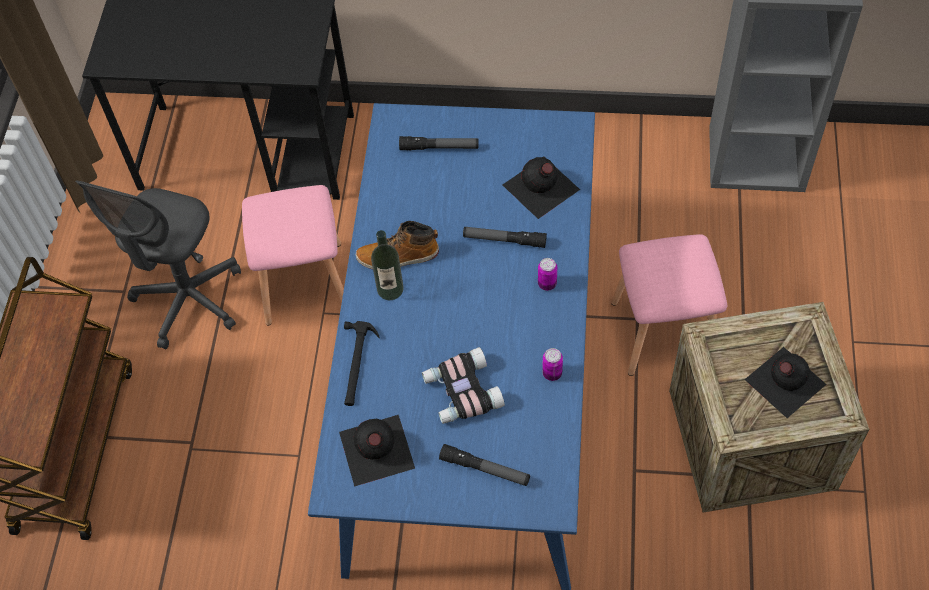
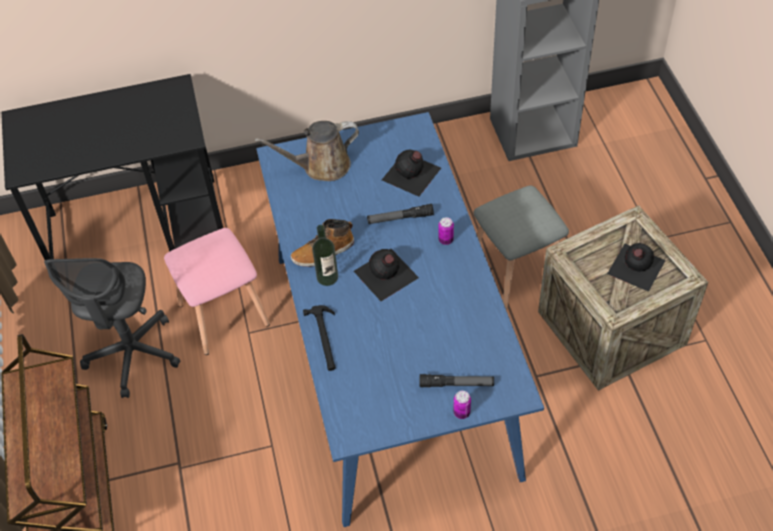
camera: 20 degrees left, 5 degrees down
(376, 451) = (367, 397): black bottle -> black bottle (385, 275)
(439, 147) = (321, 166): flashlight -> brown watering can
(461, 392) = (414, 335): binoculars -> none
(552, 373) = (477, 301): can -> can (461, 412)
(664, 333) = (517, 272): pink stool -> grey stool

